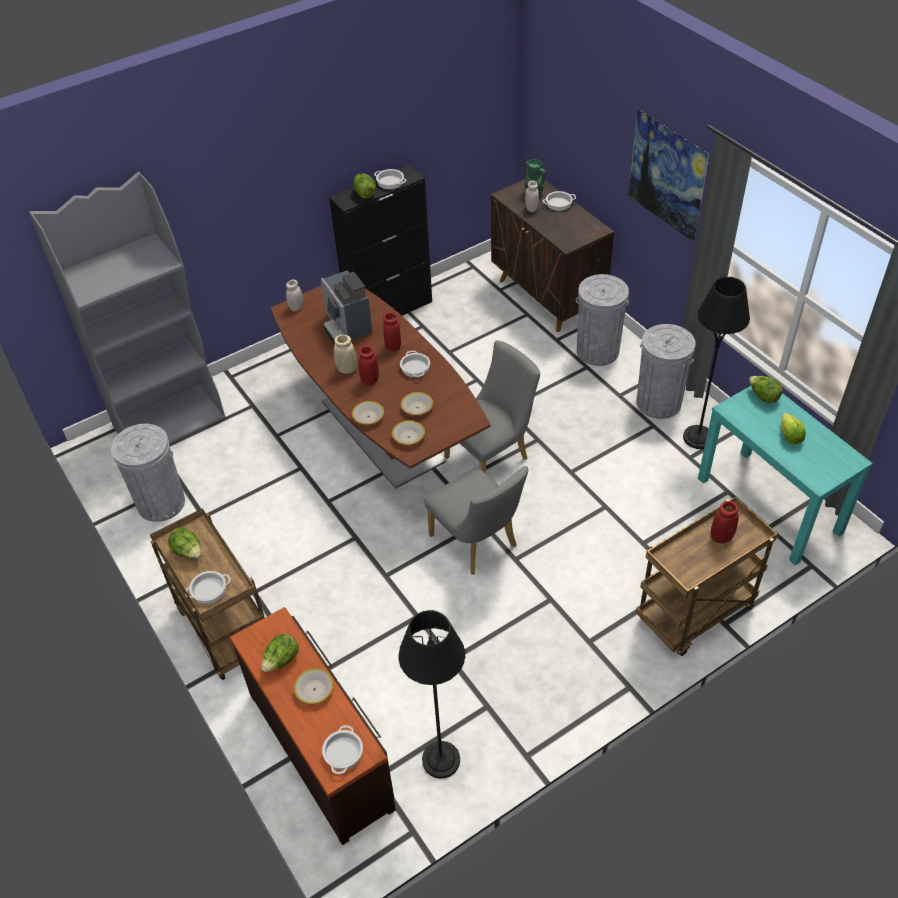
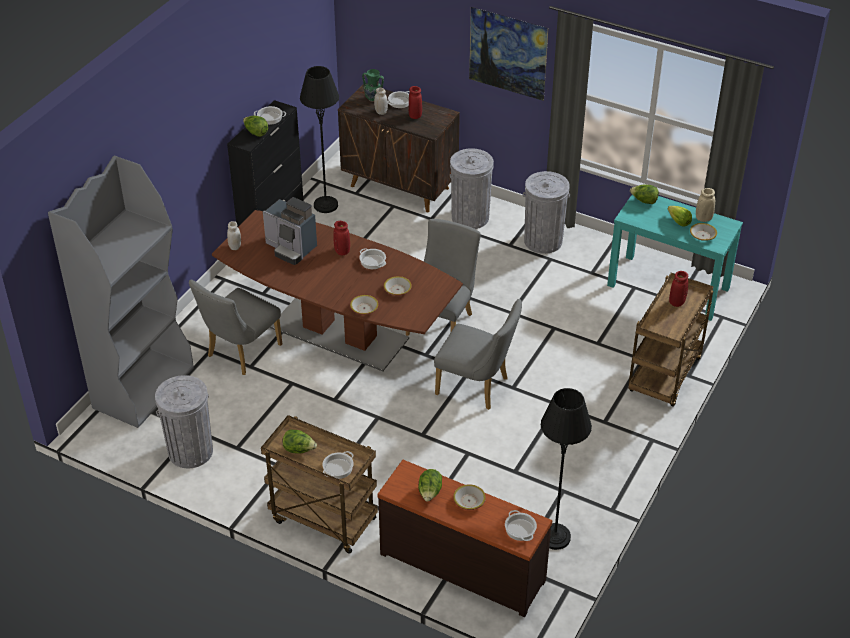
camera: 30 degrees left, 5 degrees down
(277, 418) = (240, 353): none -> grey chair
(347, 369) = (318, 280): beige vase -> beige vase (703, 218)
(370, 380) = (343, 282): red vase -> red vase (415, 116)
(408, 437) = (407, 312): bowl -> bowl (702, 236)
(698, 437) = (589, 257): black floor lamp -> black floor lamp (326, 205)

